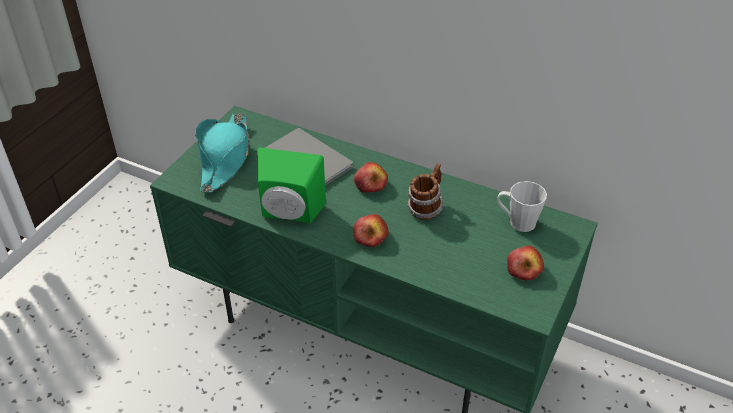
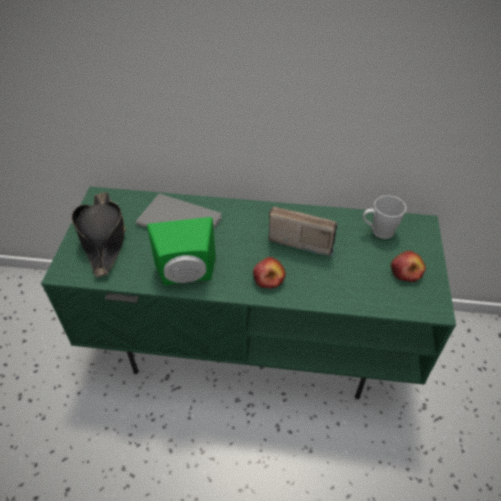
camera: 20 degrees left, 5 degrees up
(225, 158) = (103, 238): turquoise hat -> black hat
(370, 184) = (244, 229): apple -> none
(425, 208) = (300, 239): mug -> radio

